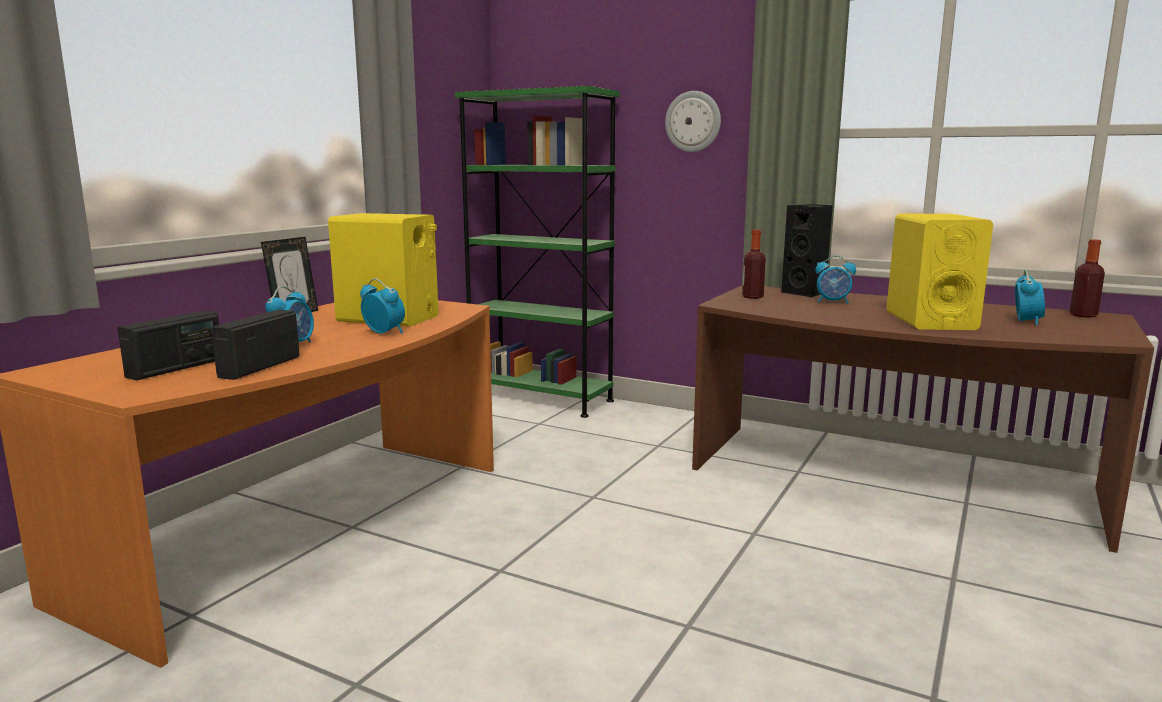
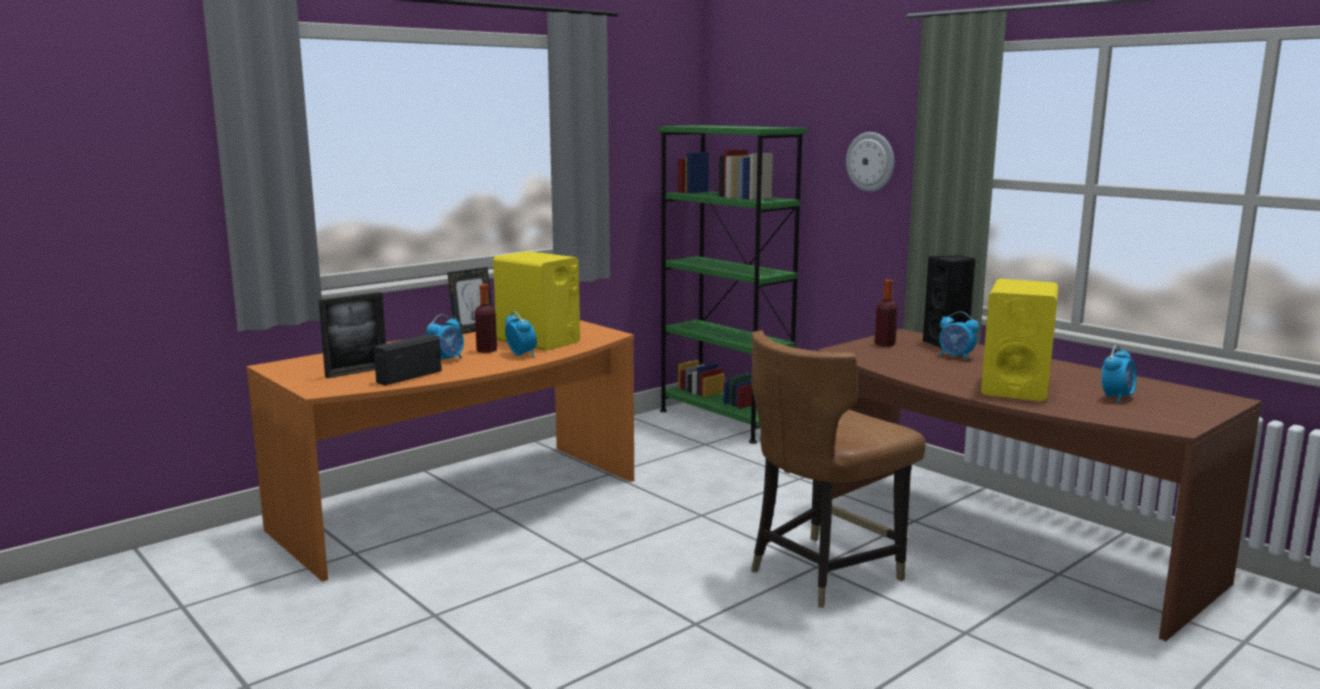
camera: 20 degrees right, 0 degrees up
(176, 368) = (356, 372): radio -> picture frame
(765, 539) = (822, 572): none -> brown chair
(1083, 315) = (1199, 396): bottle -> bottle (486, 350)

